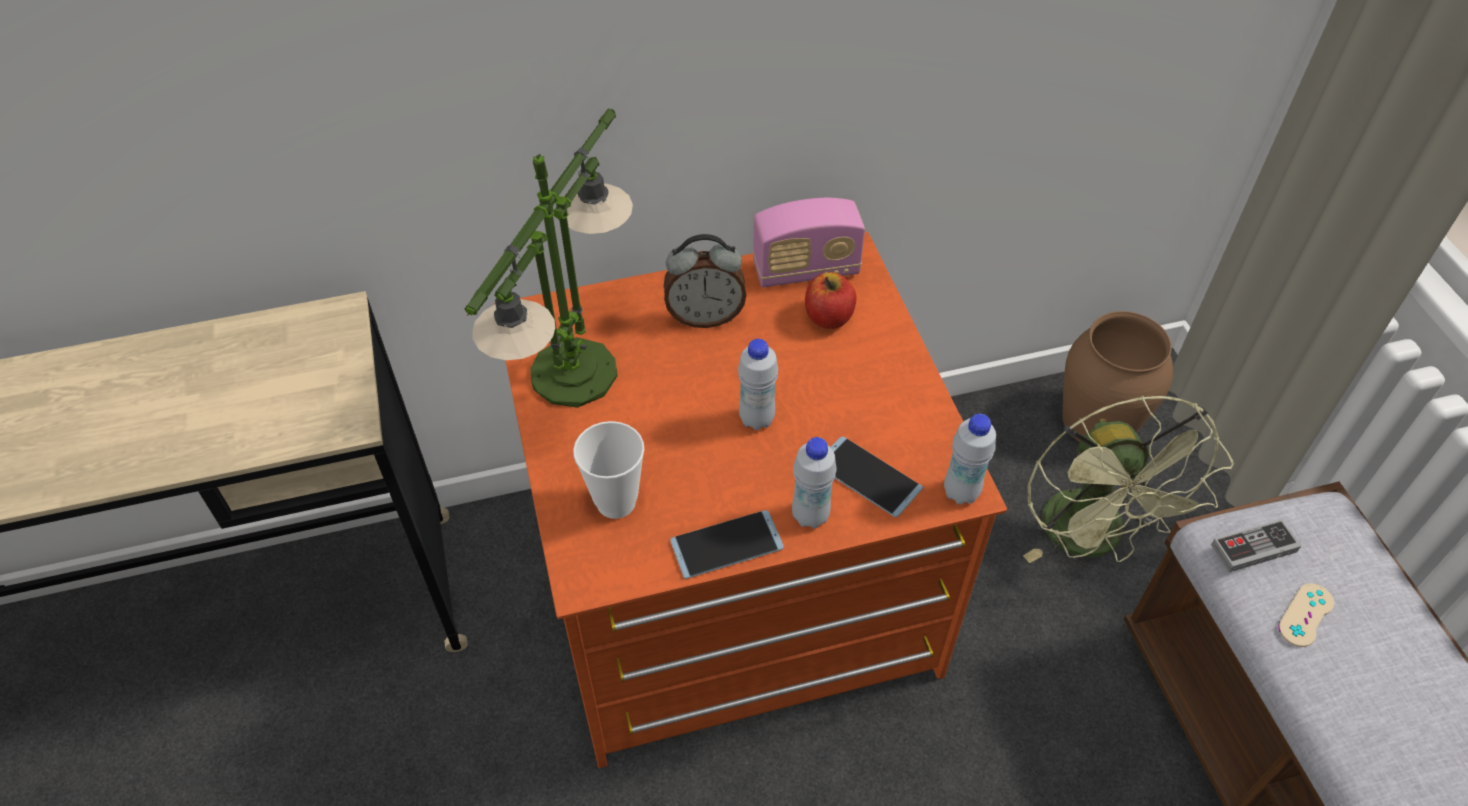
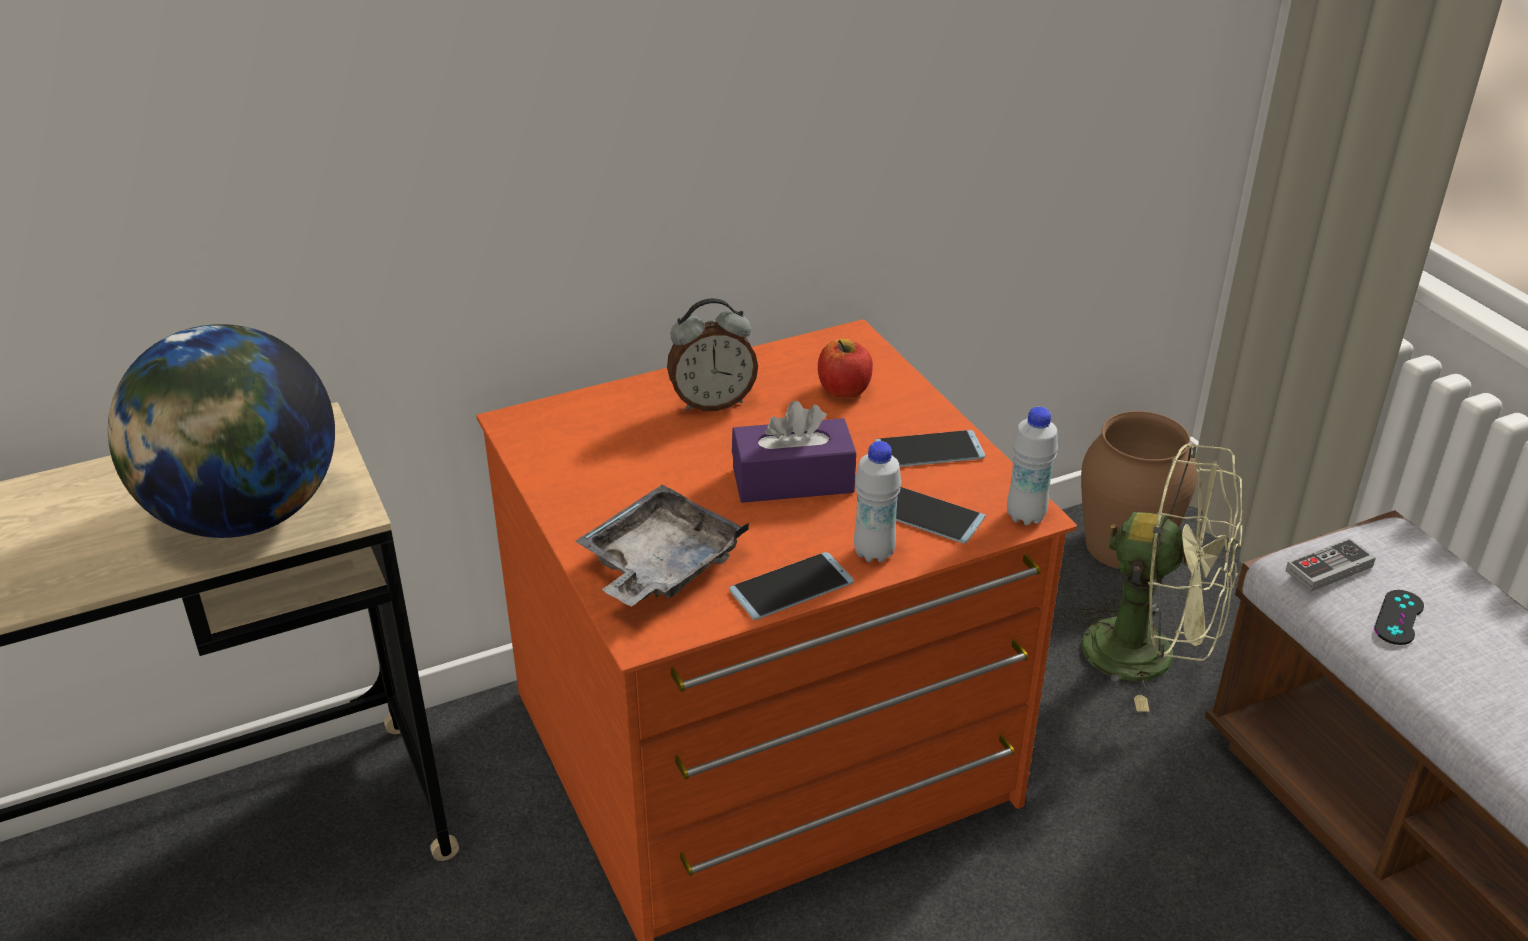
camera: 10 degrees left, 15 degrees down
(260, 415) = (244, 516): none -> globe
(573, 375) = (582, 464): table lamp -> none
(616, 502) = (660, 565): cup -> grey tray
(756, 419) = (793, 480): white bottle -> purple tissue box
(806, 270) = (809, 355): radio -> none
(890, 400) = (929, 450): none -> phone
(1092, 540) = (1150, 655): green fan -> green fan turned 45 degrees counterclockwise
(1305, 615) = (1399, 618): beige game controller -> black game controller

